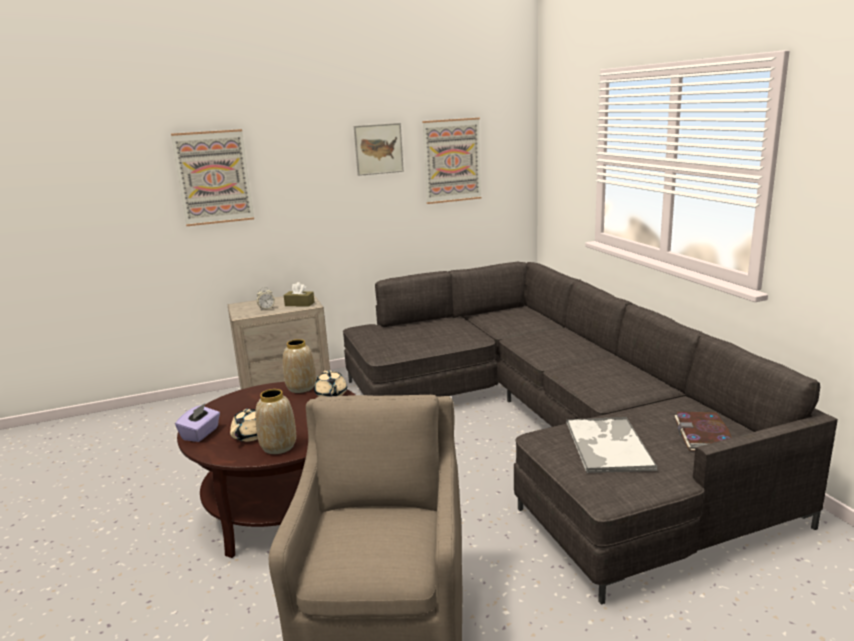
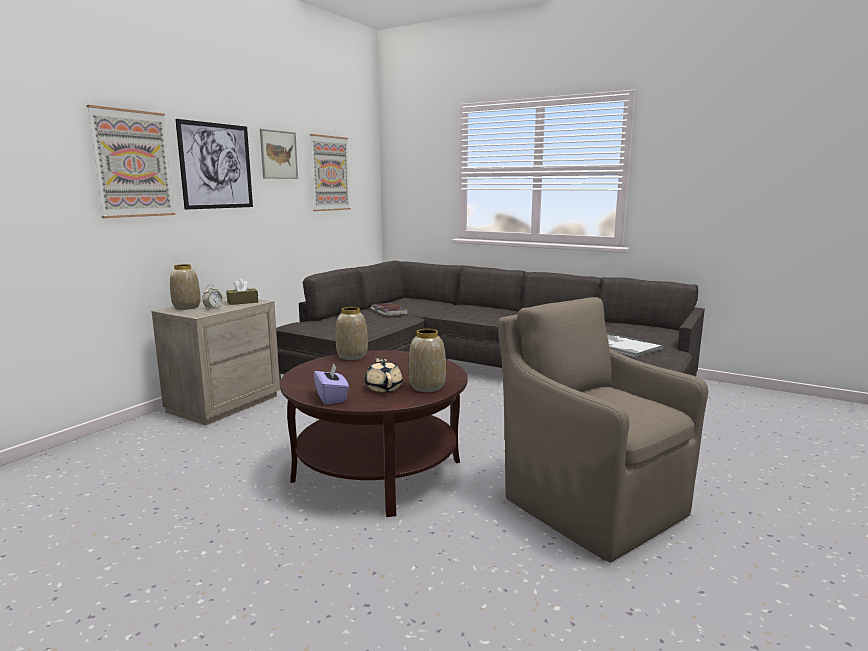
camera: 40 degrees left, 5 degrees down
(253, 304) = (186, 307): none -> vase
(301, 169) = (216, 166): none -> picture
(331, 395) = (391, 355): beige teapot -> none
(703, 435) = (648, 332): book -> book (389, 311)

